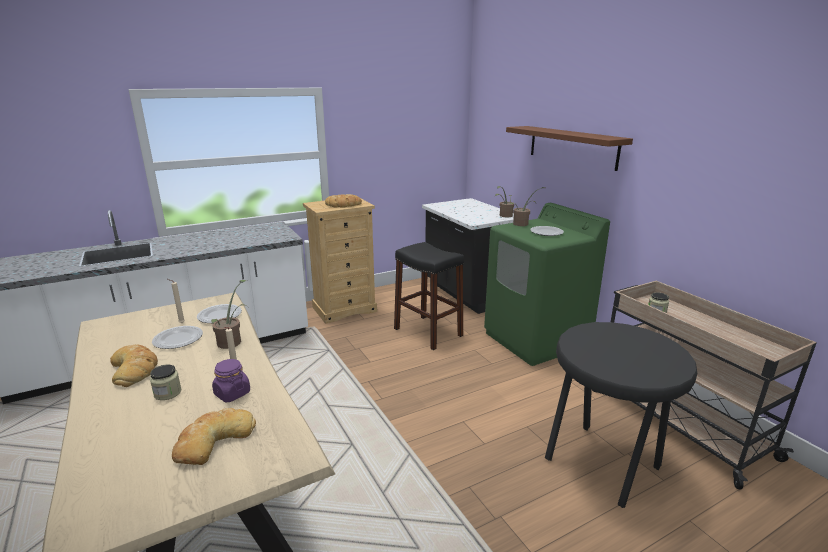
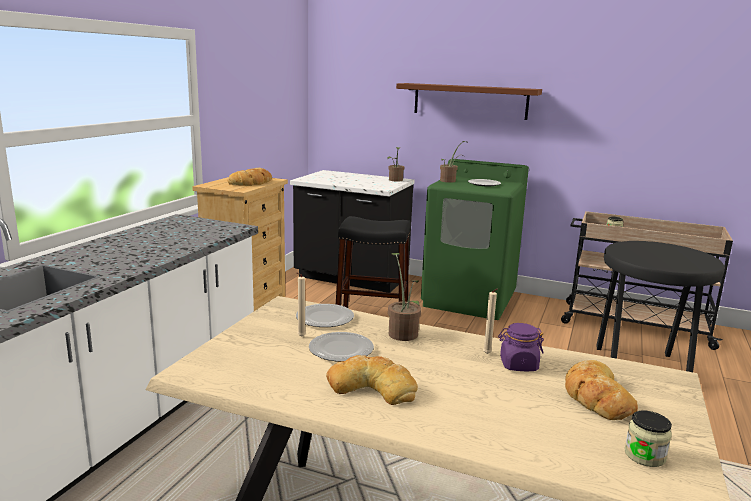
camera: 40 degrees left, 5 degrees down
(167, 393) = (464, 388): jar -> jar (644, 455)

